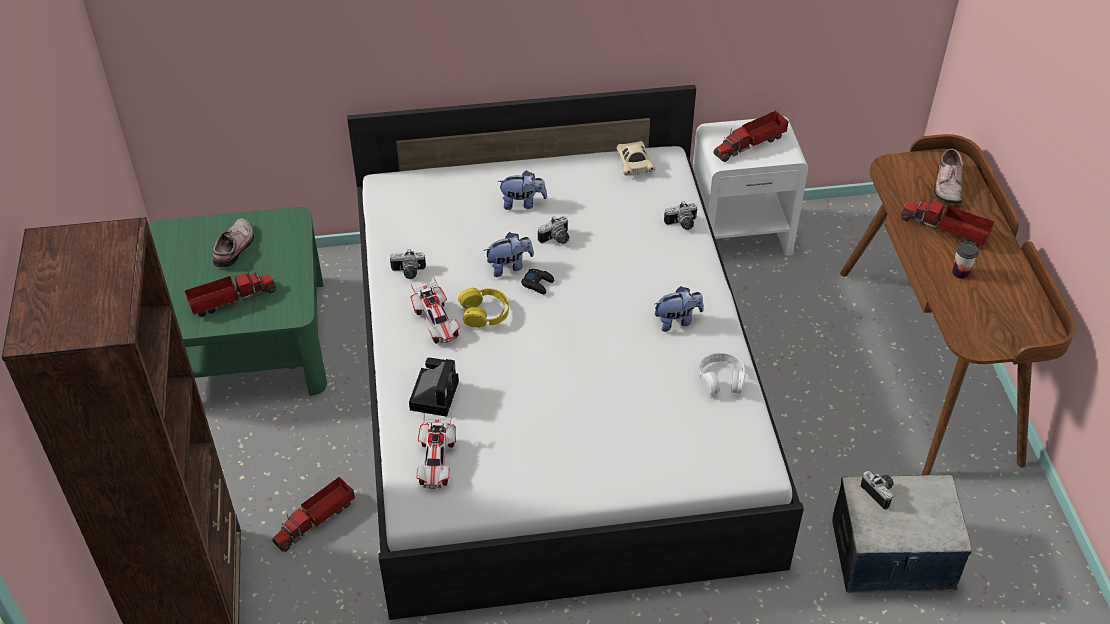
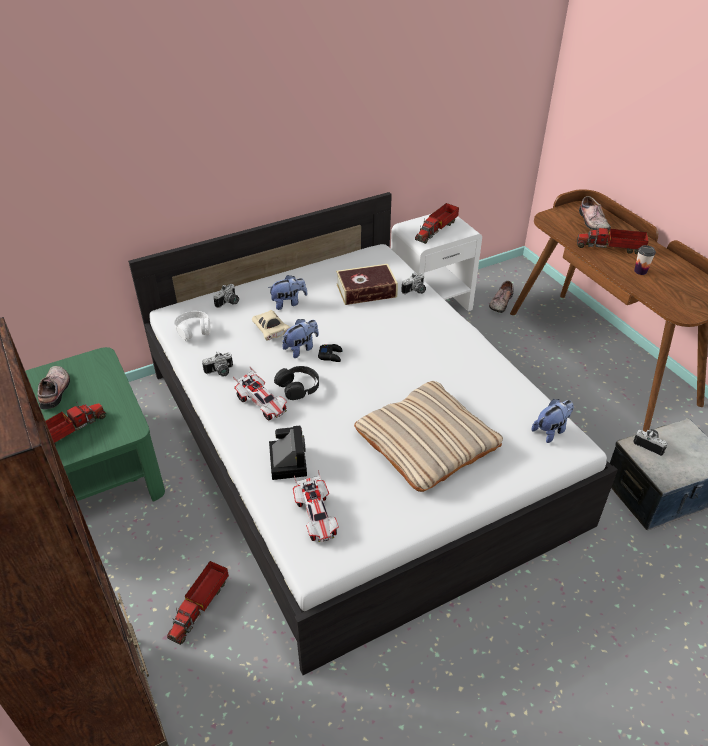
camera: 20 degrees left, 5 degrees down
(484, 312) = (298, 386): yellow headphones -> black headphones
(556, 239) = (328, 321): camera -> camera (229, 303)
(593, 414) = (427, 441): none -> beige pillow
(622, 209) = (366, 291): none -> book
(634, 165) = (358, 261): beige toy car -> beige toy car (271, 330)
(677, 321) = (451, 356): plush toy -> plush toy (551, 430)
(721, 379) = (508, 389): white headphones -> white headphones (193, 329)
(836, 253) = (500, 302): none -> shoe

